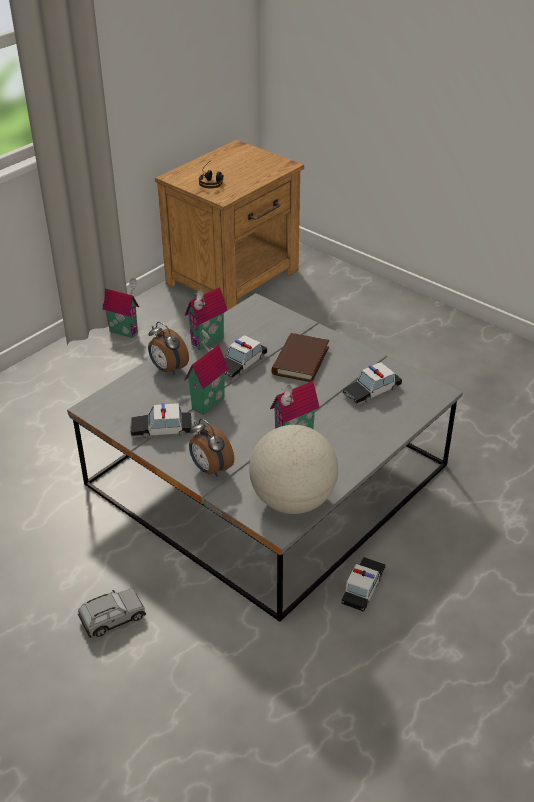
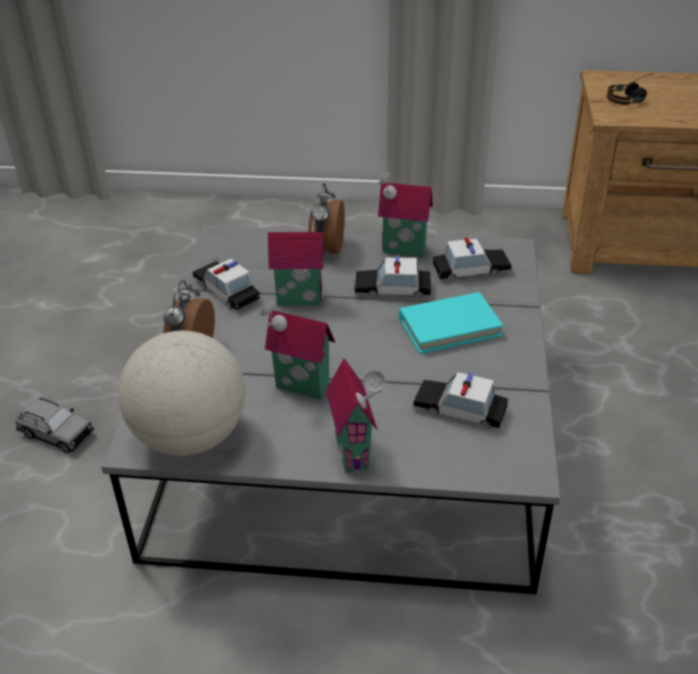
camera: 55 degrees right, 0 degrees up
(125, 331) = (456, 228): toy house -> toy house (355, 451)
(300, 360) = (449, 327): brown book -> turquoise book
(363, 587) = (240, 614): toy car -> toy car (471, 270)

